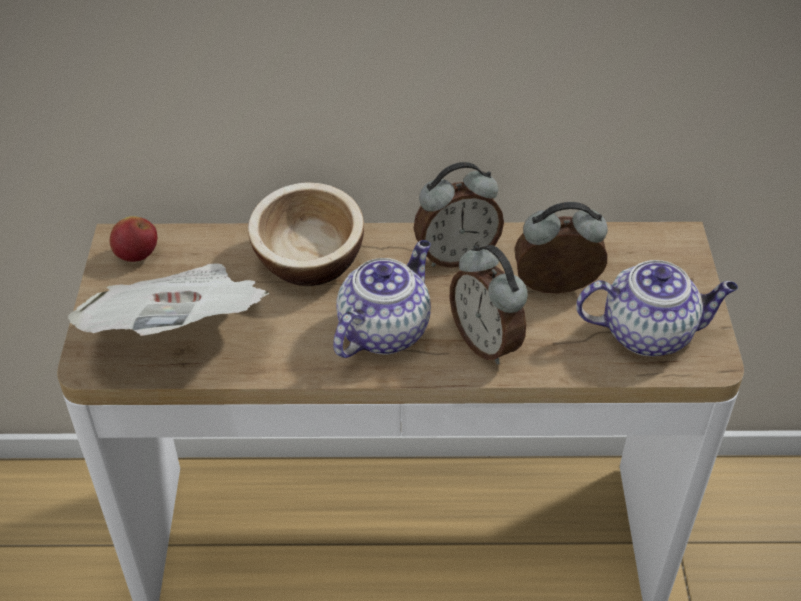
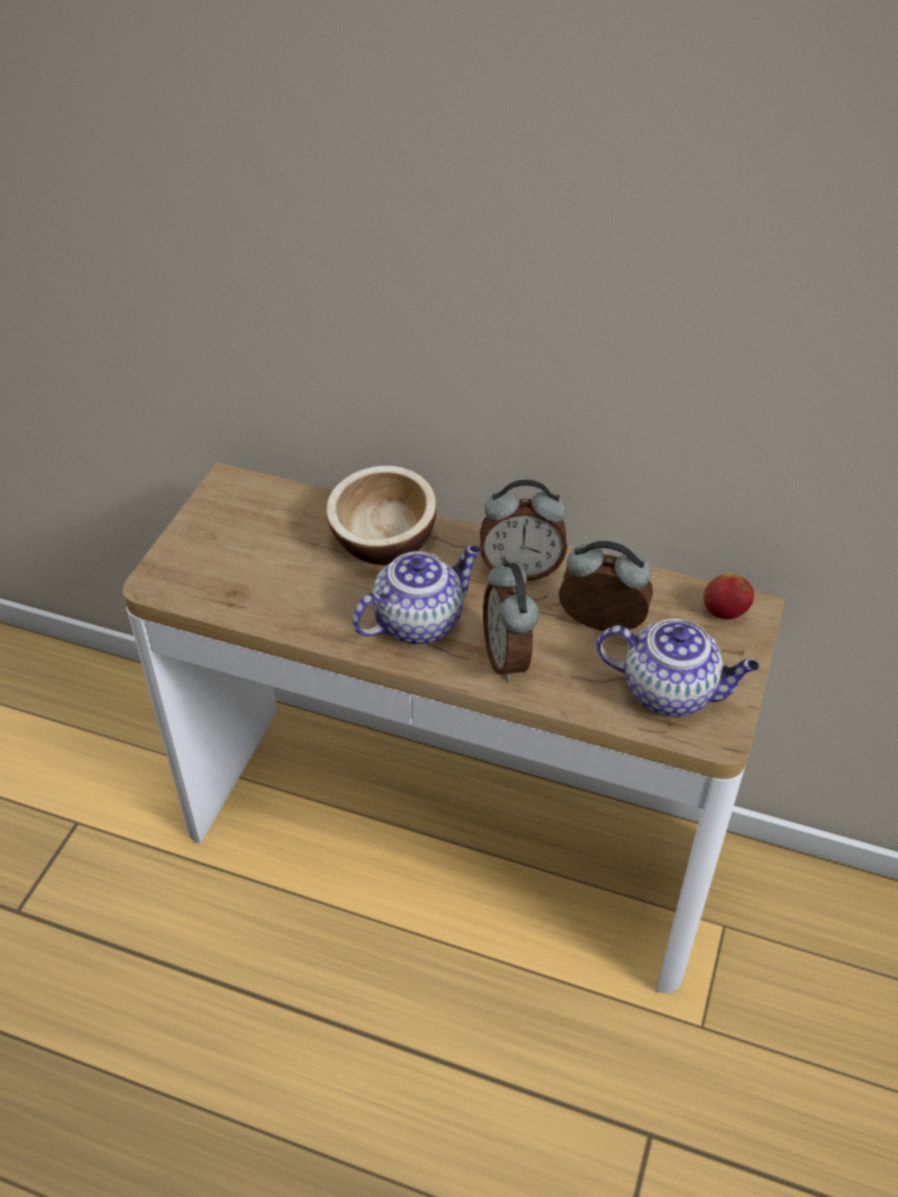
camera: 20 degrees right, 0 degrees up
(137, 255) = (237, 498): apple -> apple (724, 612)
(181, 333) = (241, 576): newspaper -> none

